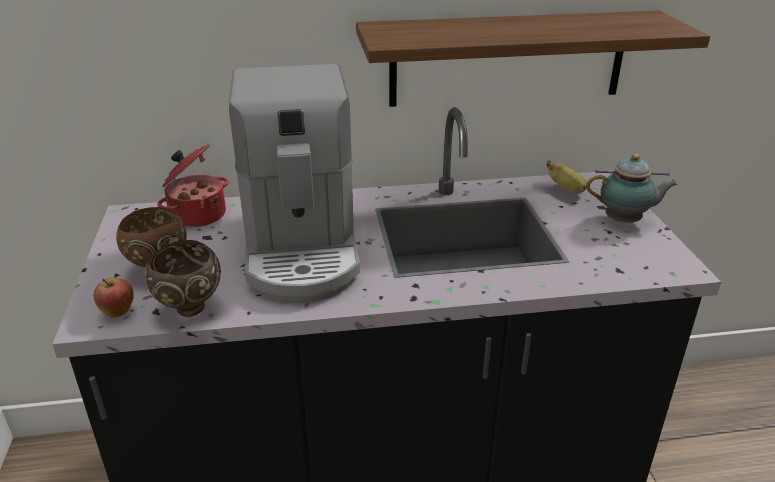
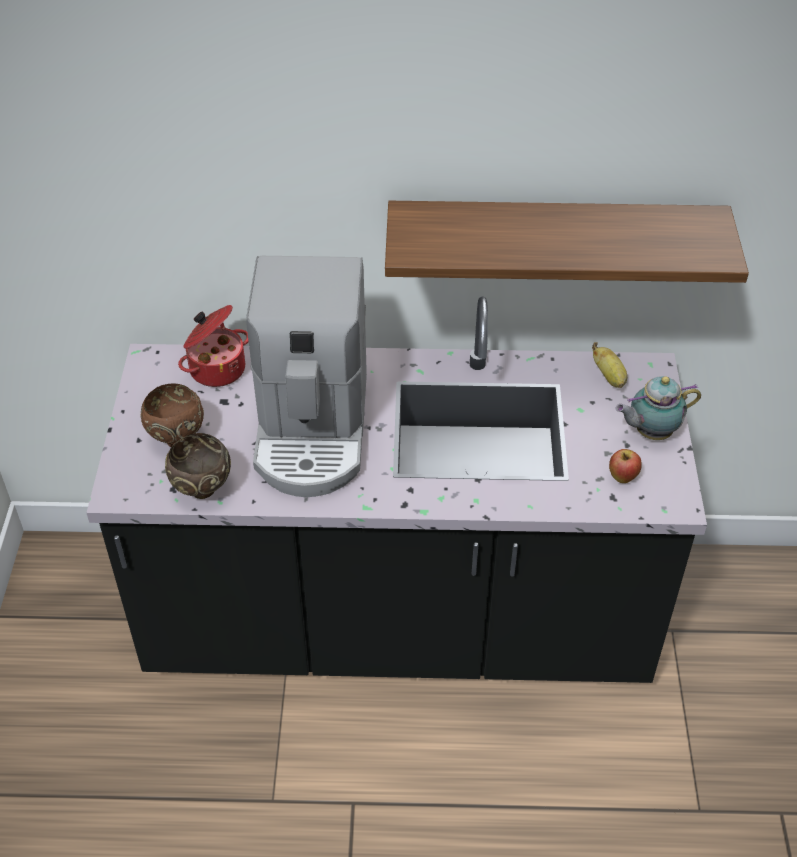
camera: 10 degrees right, 15 degrees up
(118, 313) = (140, 486): apple -> apple (622, 478)
(625, 221) = (650, 432): teapot -> teapot turned 150 degrees clockwise

